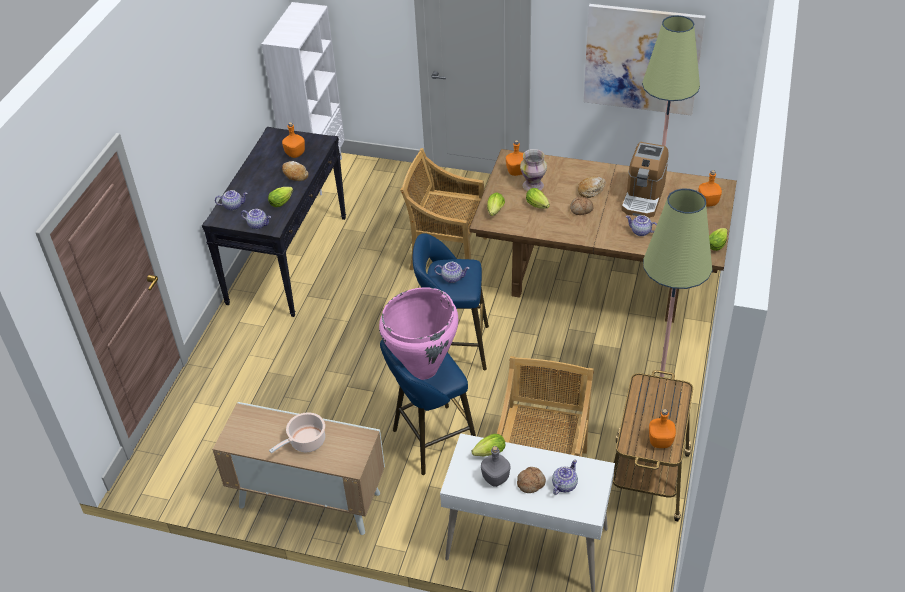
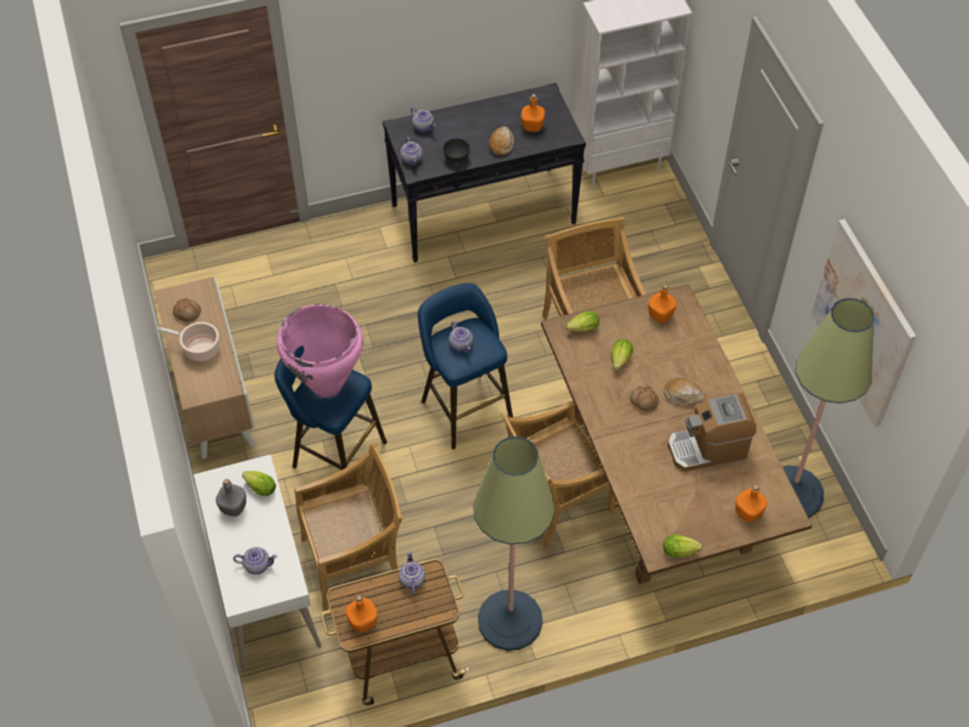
camera: 55 degrees right, 10 degrees up
(282, 202) = (456, 158): lettuce -> grey bowl
(531, 482) = (244, 537): bread -> bread (187, 313)
(533, 186) = (649, 341): vase -> none
(573, 333) = (556, 499): none -> beige chair
(640, 232) = (647, 470): teapot -> teapot (411, 580)

